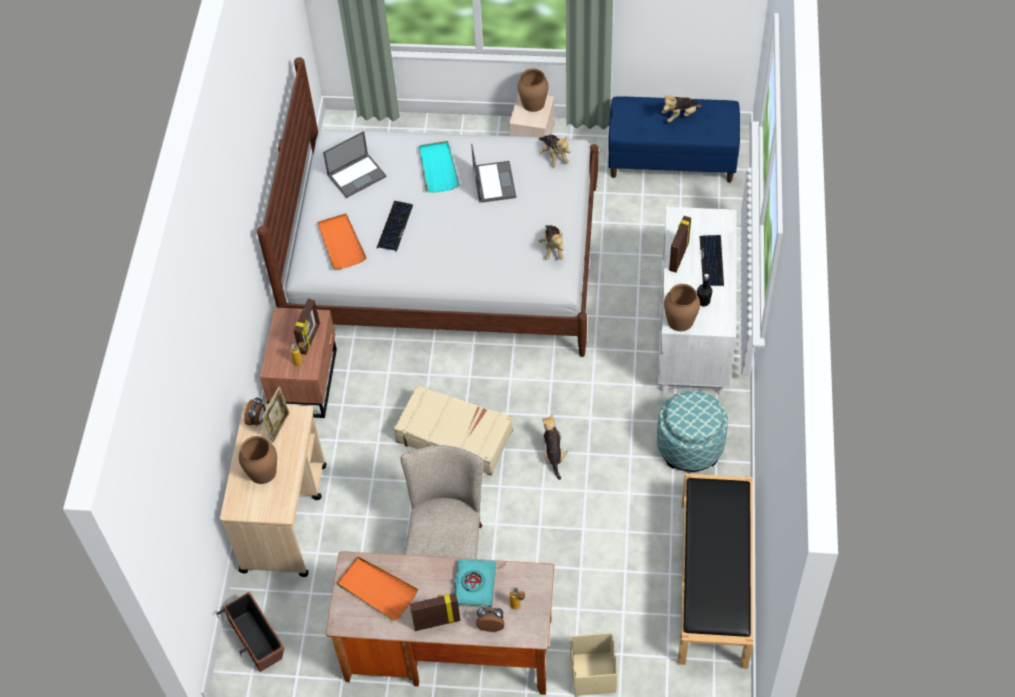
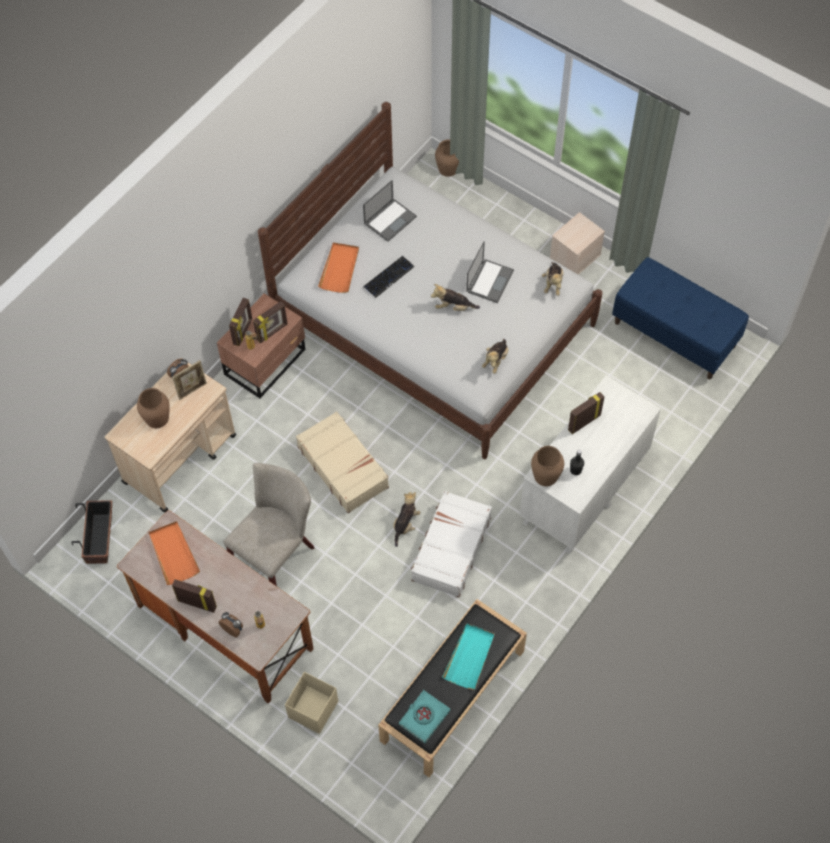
camera: 30 degrees right, 5 degrees up
(280, 353) = (243, 332): none -> picture frame
(357, 175) = (390, 219): laptop -> laptop turned 45 degrees counterclockwise
(438, 168) = (455, 246): turquoise tray -> turquoise tray (469, 657)
(474, 585) = (243, 592): turquoise book -> turquoise book (424, 717)
(533, 103) = (583, 228): brown vase -> brown vase (448, 168)
(612, 452) = (450, 549): none -> white suitcase
(680, 115) = (690, 302): plush toy -> plush toy (453, 307)
(690, 446) = (514, 578): ottoman -> none
(712, 261) = (608, 441): keyboard -> none

